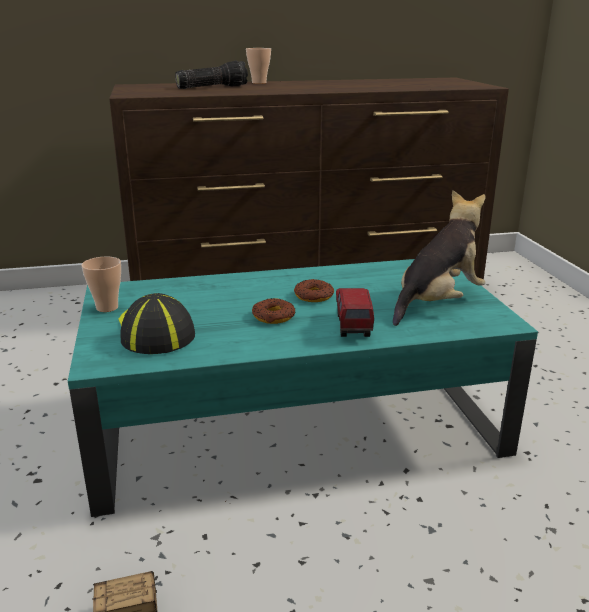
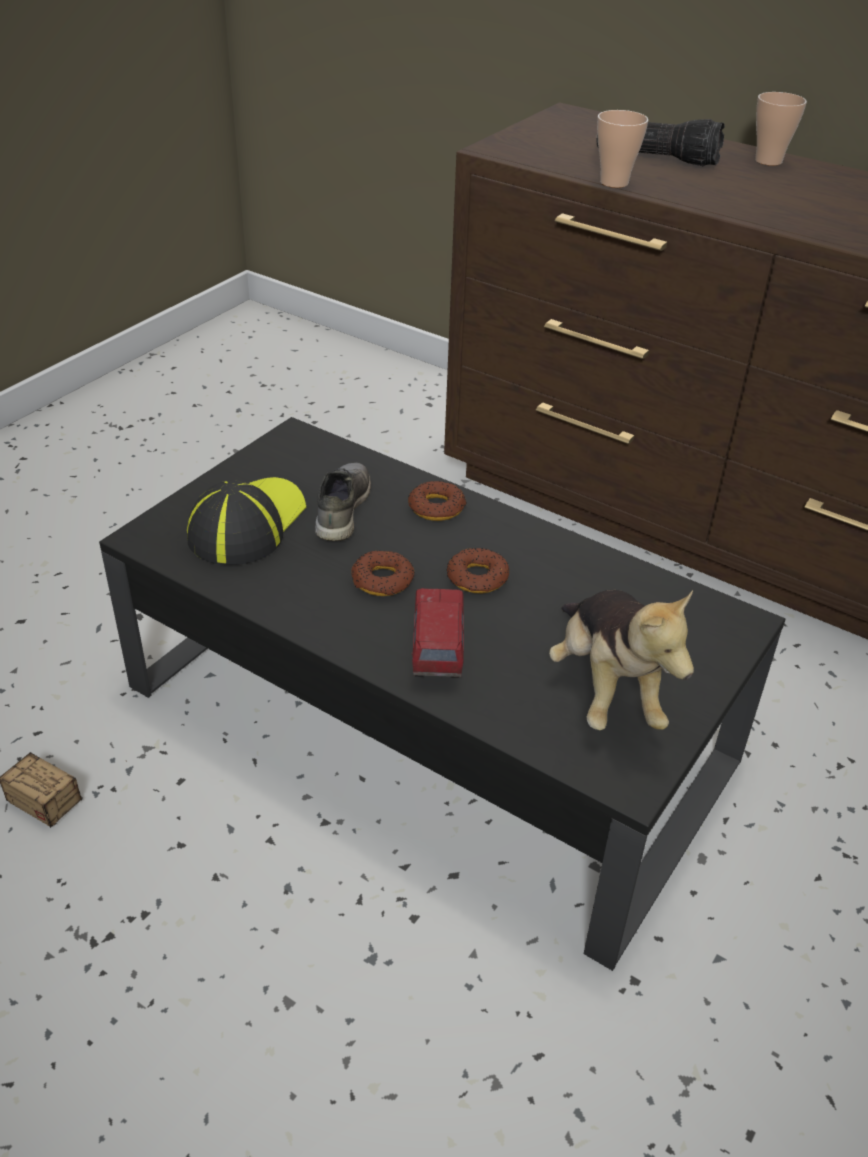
camera: 45 degrees right, 15 degrees up
(107, 307) = (257, 464): cup -> cup (614, 182)
(196, 303) = (341, 509): none -> grey shoe
(243, 283) = (436, 507): none -> donut
(292, 423) = (424, 722): turquoise coffee table -> black coffee table
(352, 326) = (437, 652): toy truck -> toy truck turned 45 degrees counterclockwise
(437, 302) = (606, 688): plush toy -> plush toy turned 75 degrees clockwise

